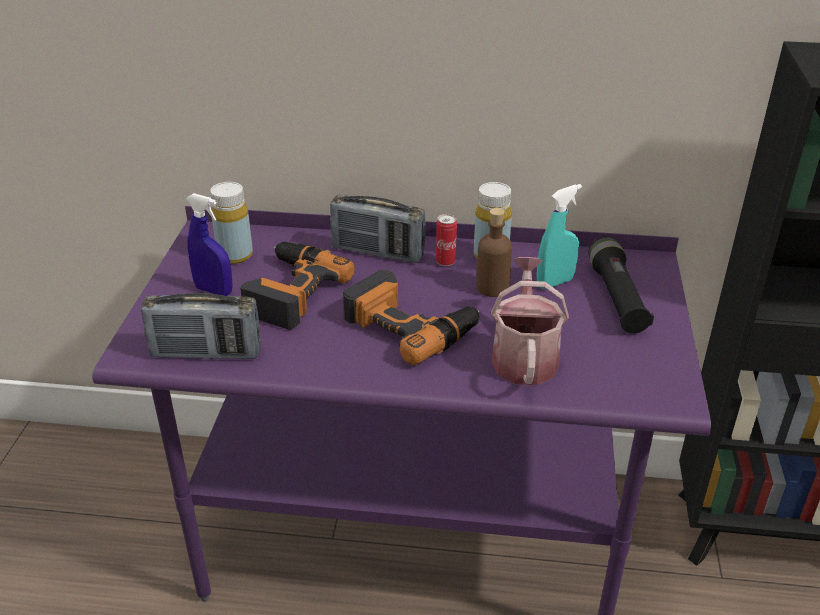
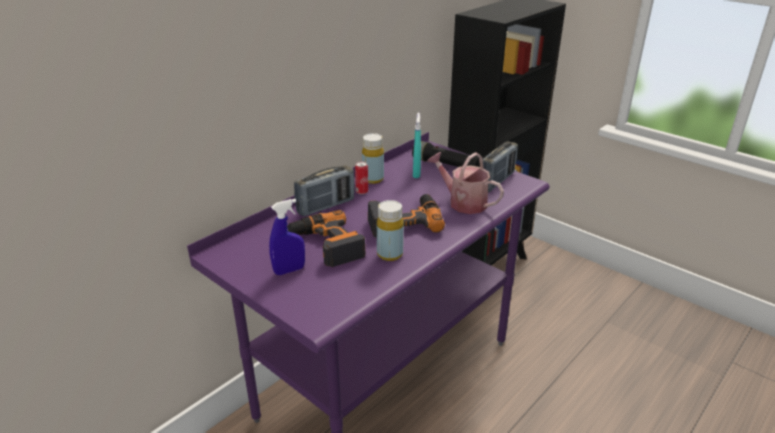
camera: 55 degrees left, 5 degrees down
(206, 353) = (351, 292): radio -> radio (496, 181)
(235, 255) = (261, 251): yellow bottle -> yellow bottle (390, 254)
(492, 287) = (400, 189): brown bottle -> none

